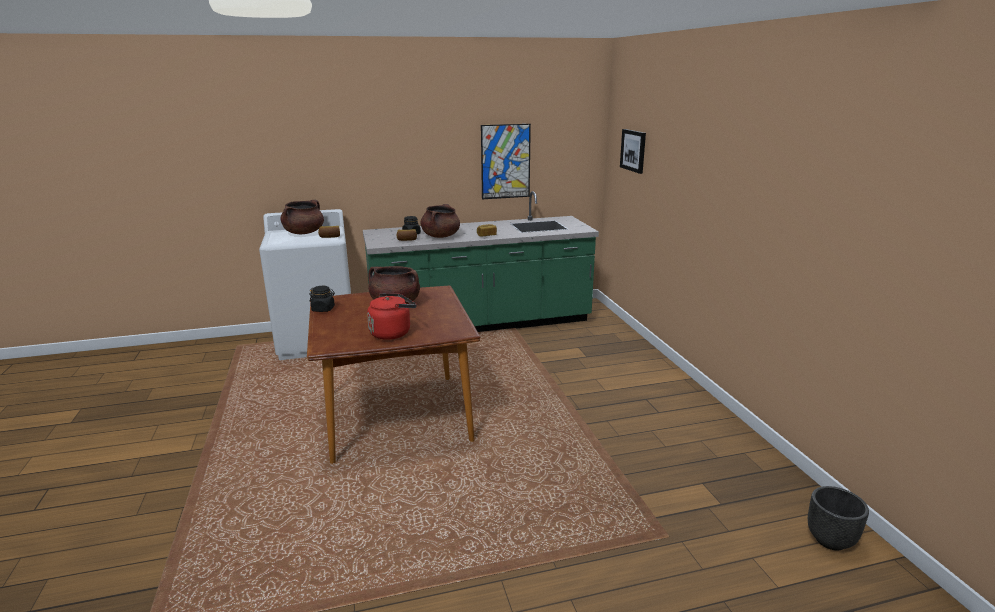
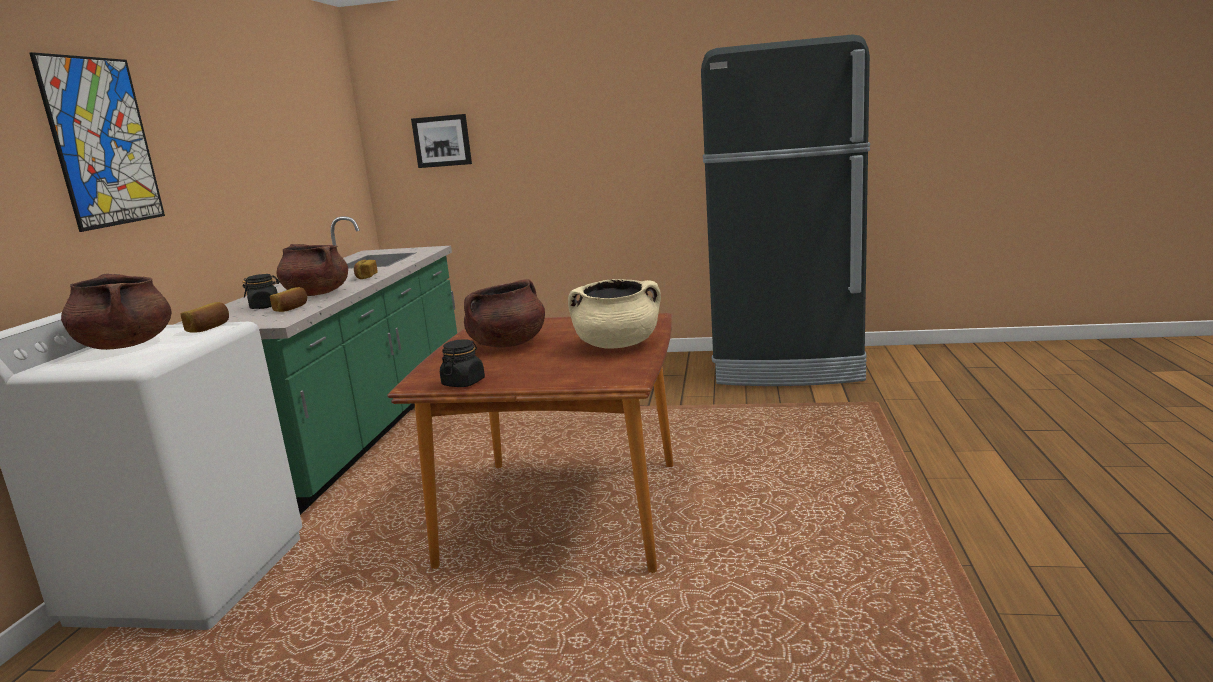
camera: 65 degrees left, 5 degrees down
(392, 333) = (617, 345): red kettle -> beige cooking pot
(505, 161) = (290, 179): picture -> picture (102, 142)
(726, 465) = (787, 367): none -> black fridge
(831, 540) = (893, 357): black planter -> none

